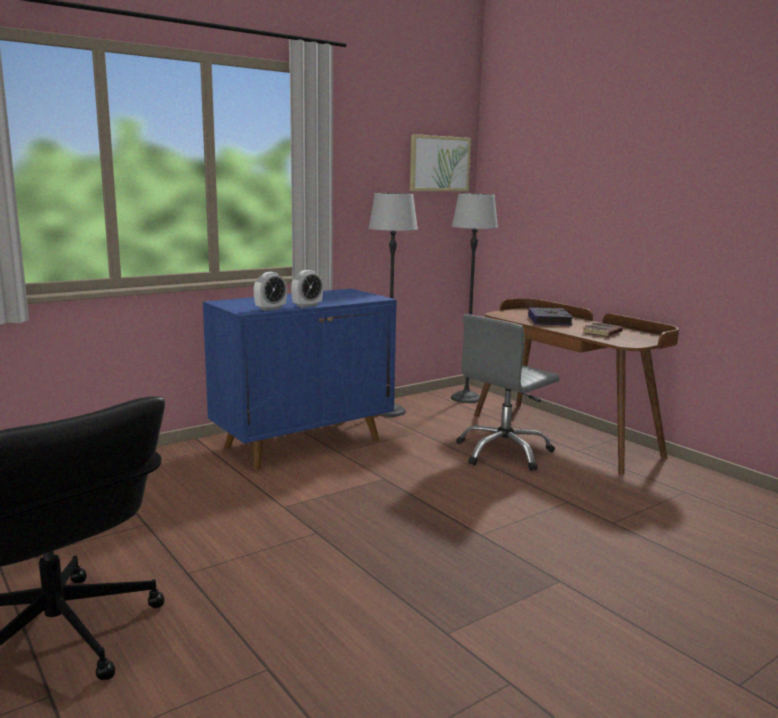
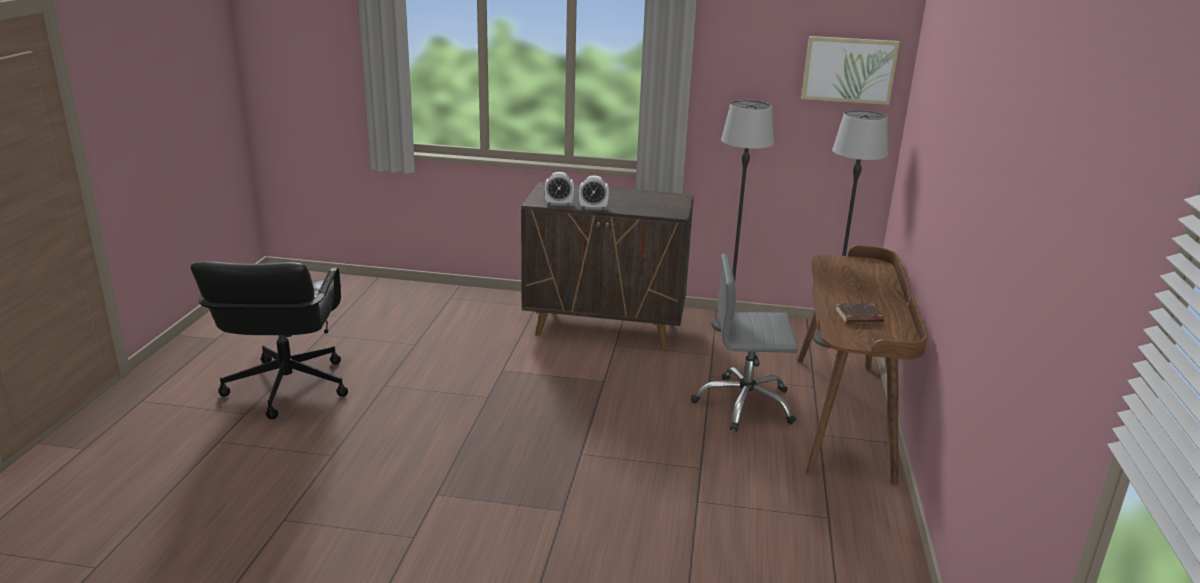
camera: 45 degrees right, 10 degrees up
(304, 443) = (606, 327): blue cabinet -> brown cabinet
(549, 321) = (854, 285): book -> none

